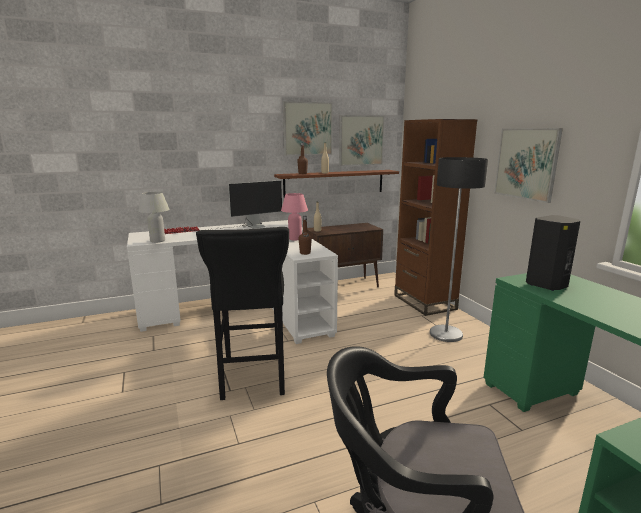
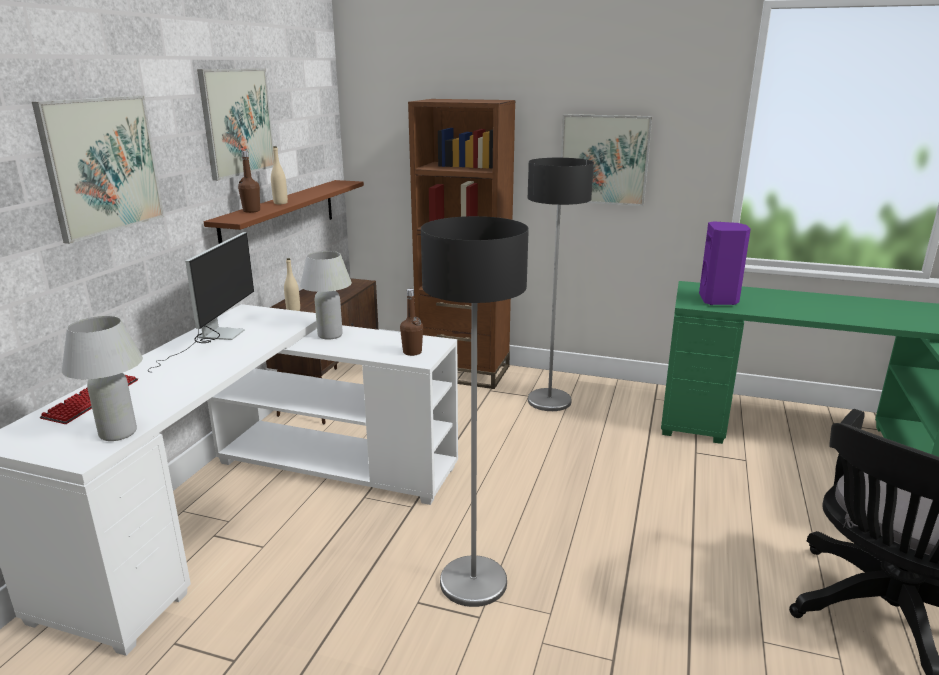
camera: 50 degrees left, 5 degrees up
(252, 379) = (473, 582): black stool -> floor lamp
(295, 239) = (330, 335): pink table lamp -> white table lamp
(361, 140) = (301, 135): picture -> picture (102, 165)
(548, 285) = (719, 300): black speaker -> purple speaker

